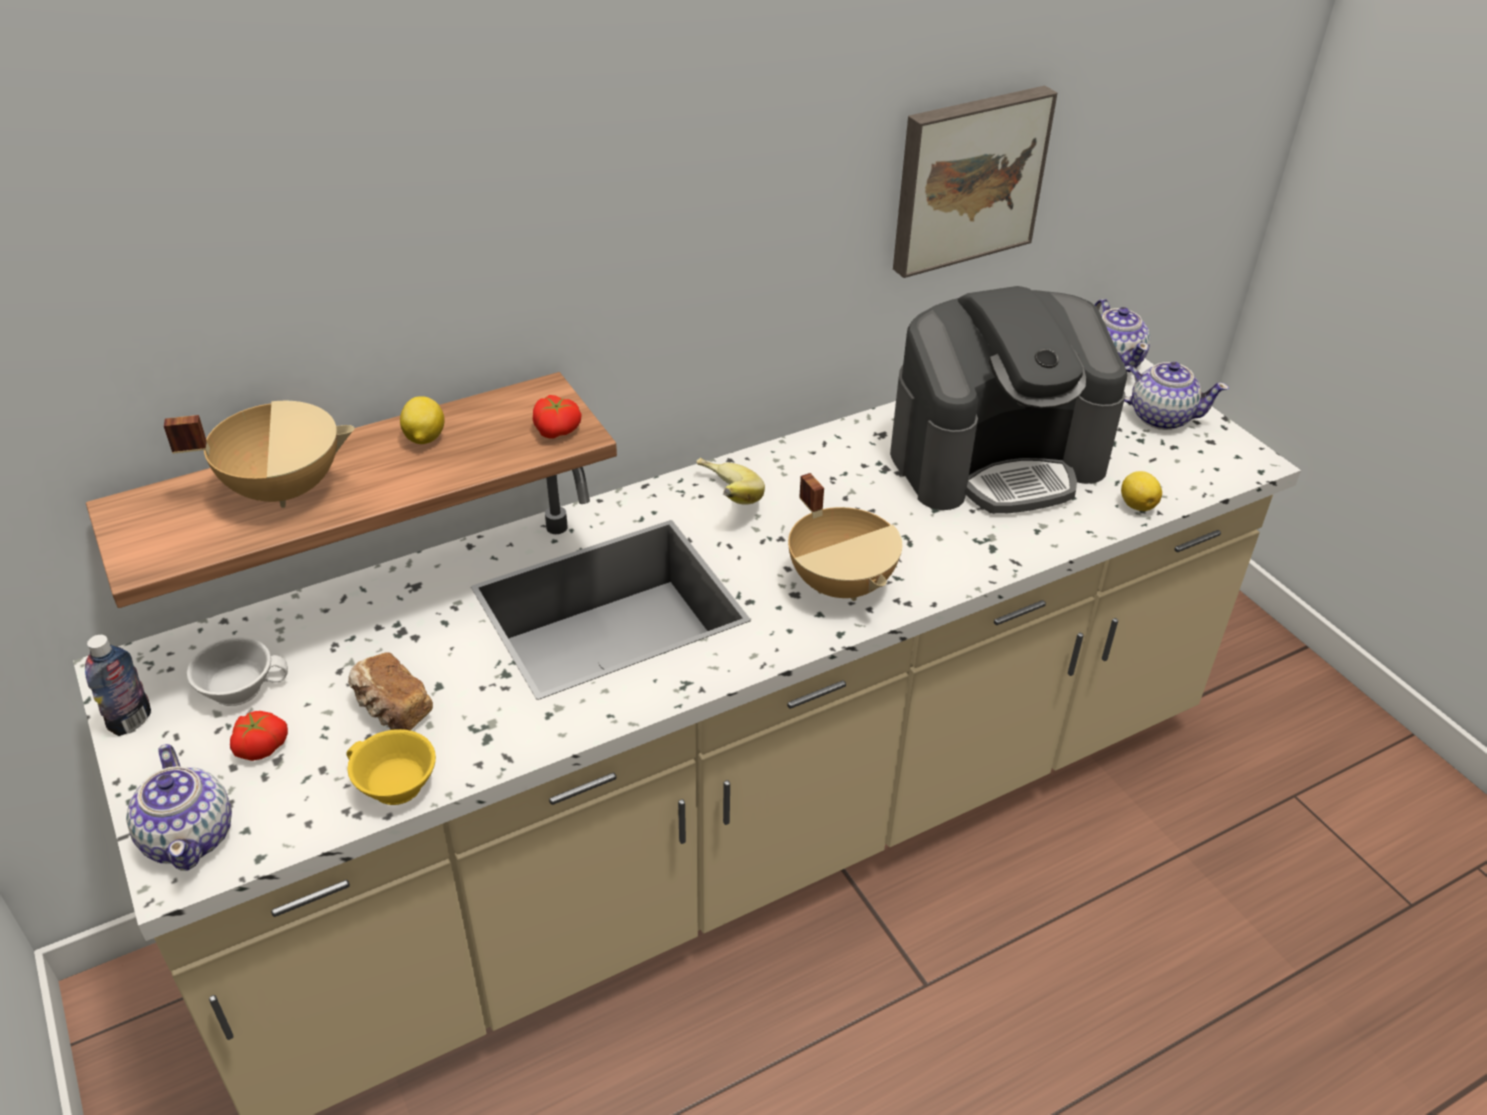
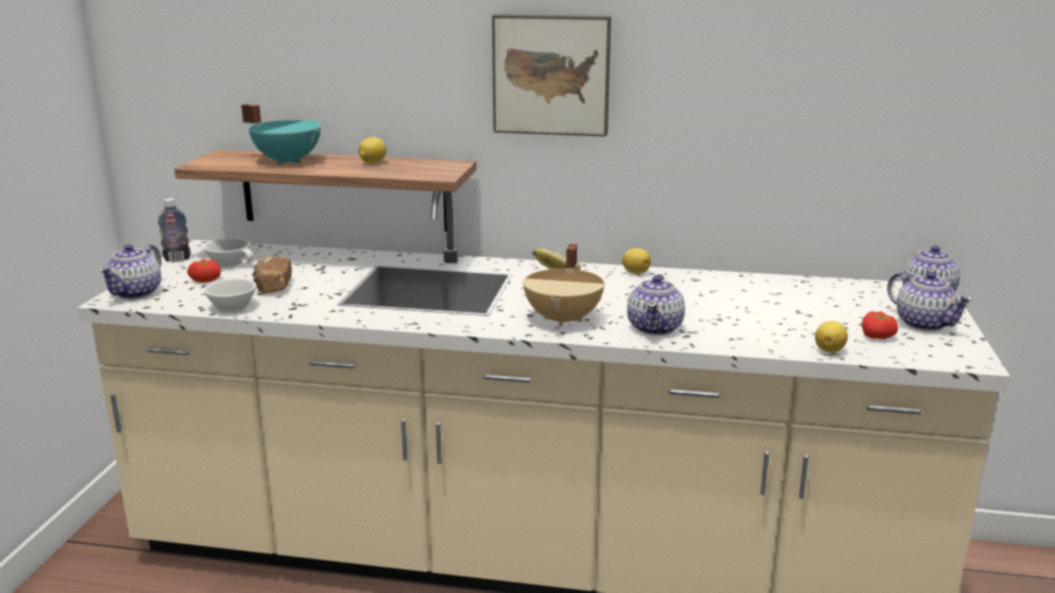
camera: 40 degrees right, 20 degrees down
(283, 488) = (288, 161): beige cooking pot -> turquoise cooking pot
(392, 786) = (230, 307): yellow cup -> white cup
(558, 430) = (435, 172): tomato -> tomato (878, 336)
(805, 450) = (635, 272): none -> lemon
(948, 549) = (655, 328): none -> teapot
(967, 178) = (795, 107): picture -> picture (552, 74)
(997, 458) = (758, 307): coffee machine -> none

